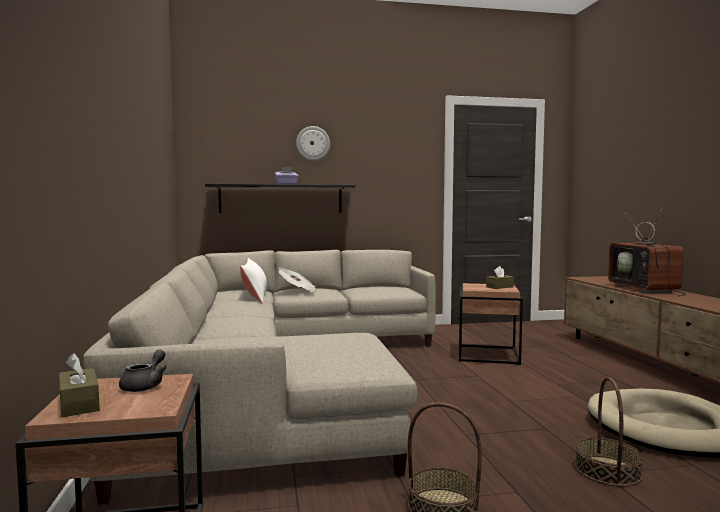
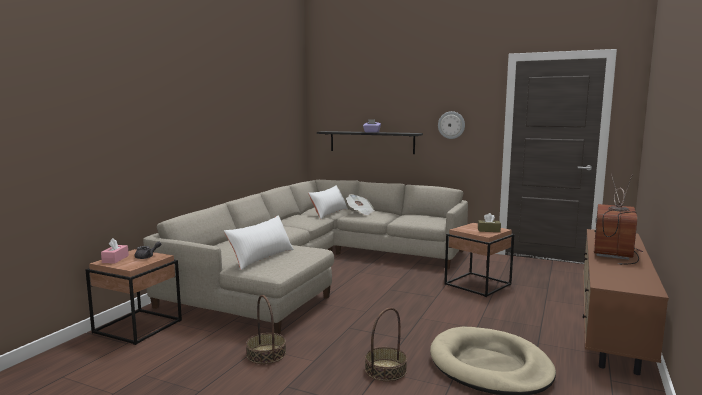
camera: 35 degrees right, 5 degrees up
(79, 404) = (115, 259): brown tissue box -> pink tissue box
(313, 143) = (395, 100): wall clock -> wall clock (451, 125)
(317, 355) = (261, 258): none -> white pillow

